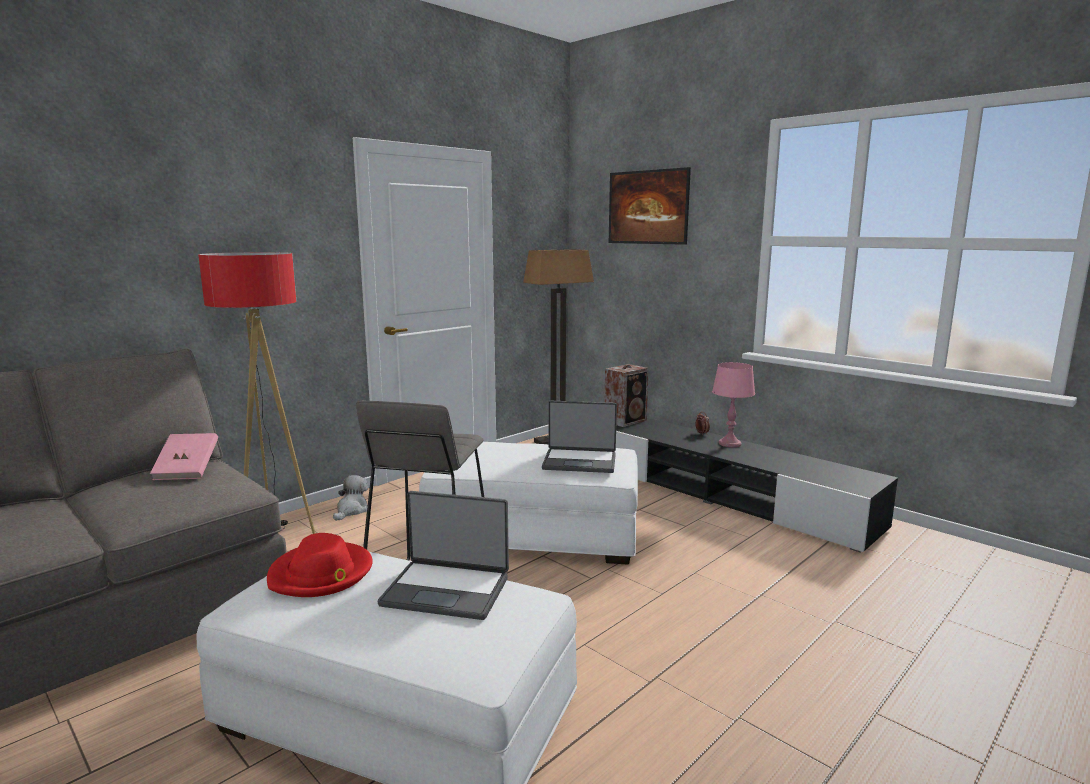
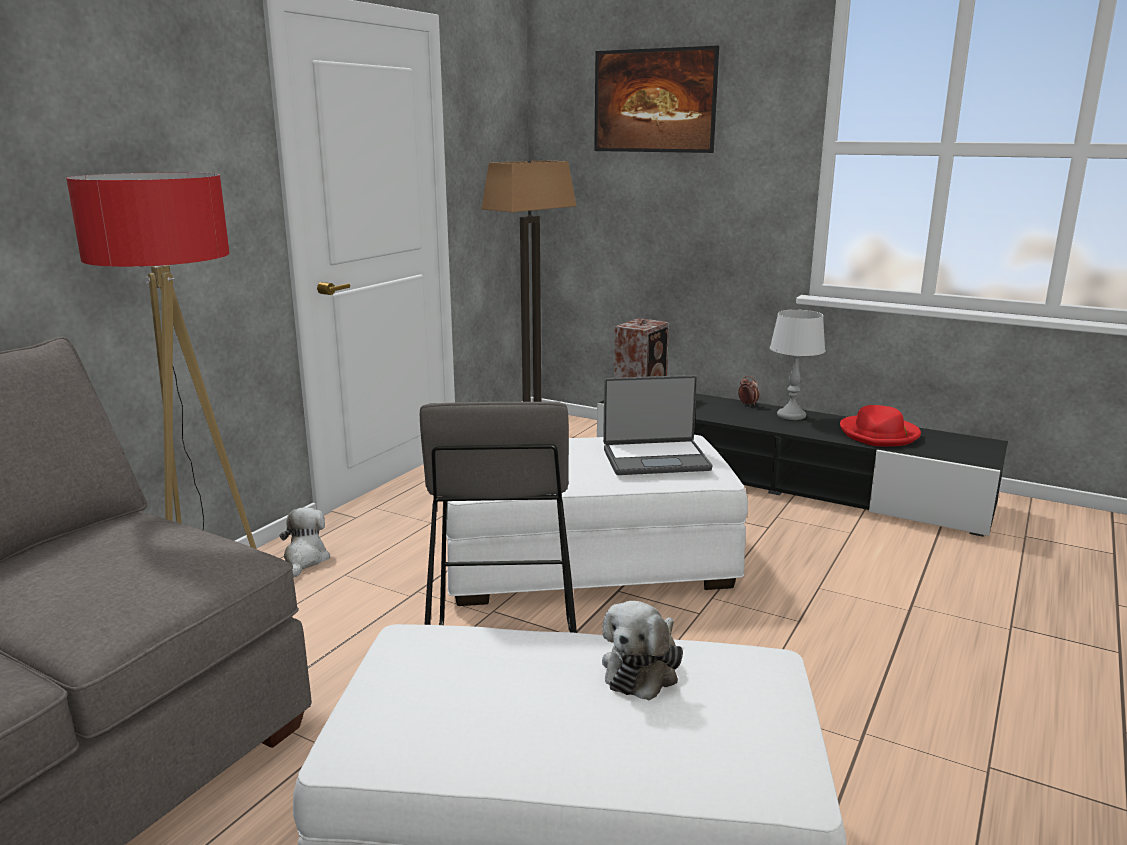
camera: 15 degrees left, 5 degrees up
(187, 470) = (116, 536): pink book -> none
(321, 574) = (441, 672): red hat -> red hat (879, 434)
(447, 590) = (643, 669): laptop -> plush toy
(729, 444) = (791, 415): pink table lamp -> grey table lamp

